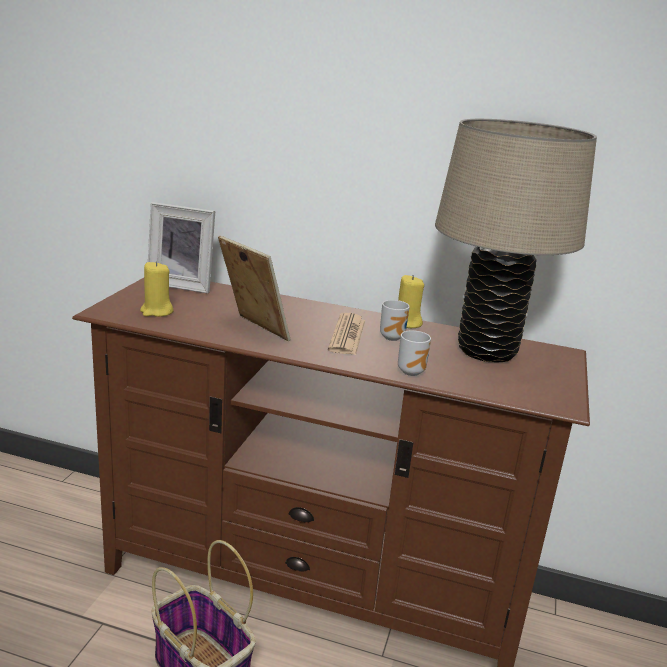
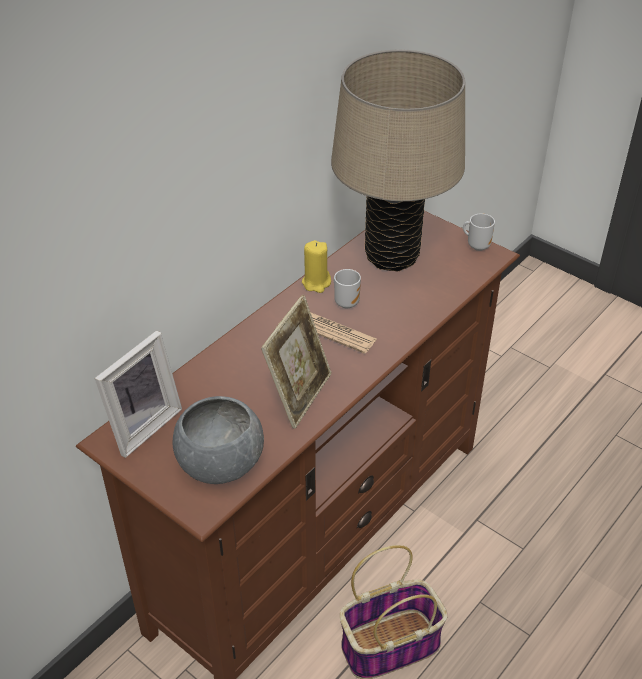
camera: 65 degrees left, 20 degrees up
(156, 311) = (220, 462): yellow candle -> grey bowl
(252, 330) = (299, 395): picture frame -> picture frame turned 135 degrees clockwise
(412, 371) = (418, 314): mug -> mug (477, 245)

